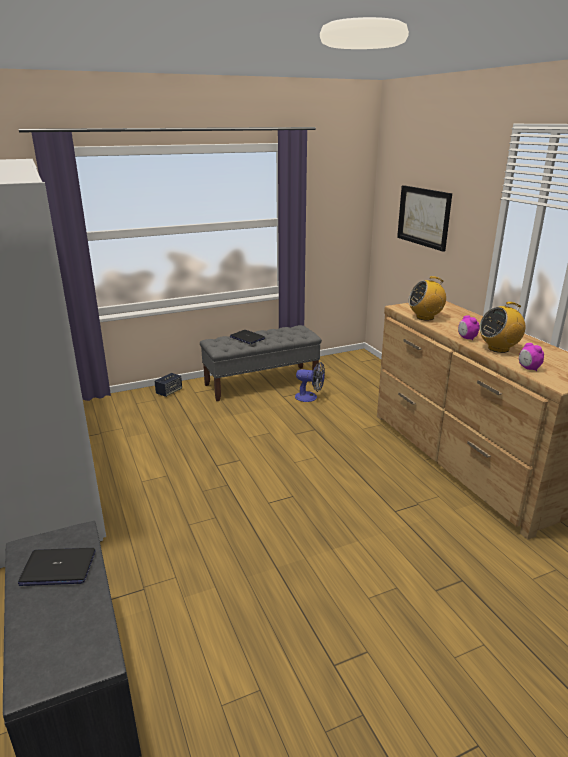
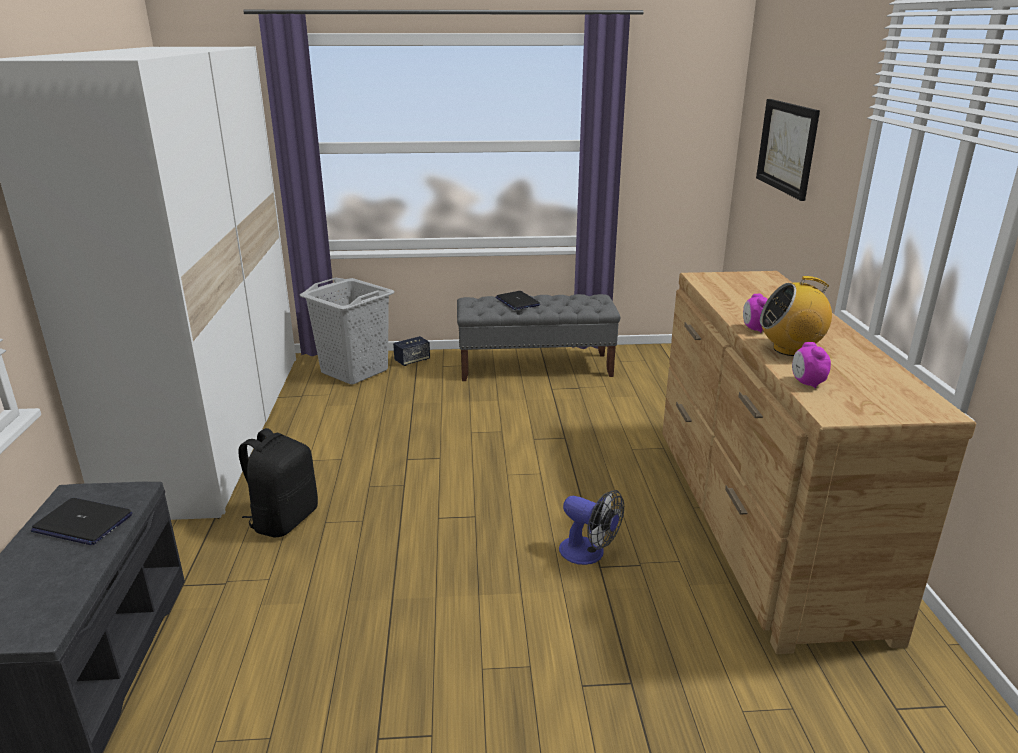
camera: 20 degrees right, 0 degrees up
(129, 407) = (354, 371): none -> grey laundry basket
(155, 530) = (284, 519): none -> black backpack
(310, 397) = (587, 396): fan -> fan (589, 554)
(425, 317) = (723, 294): radio -> none

